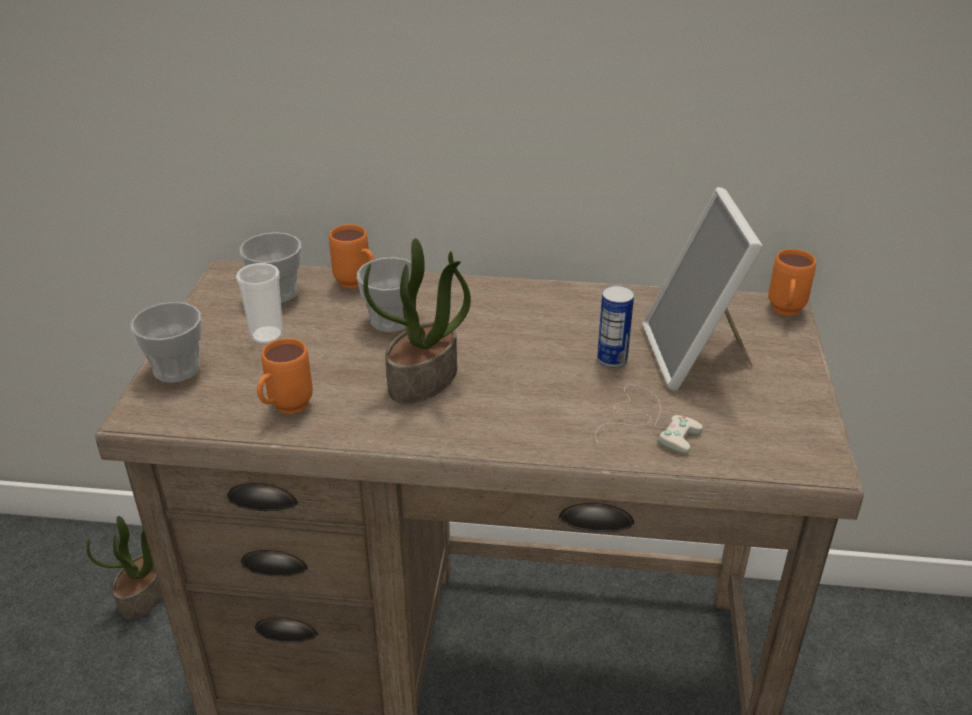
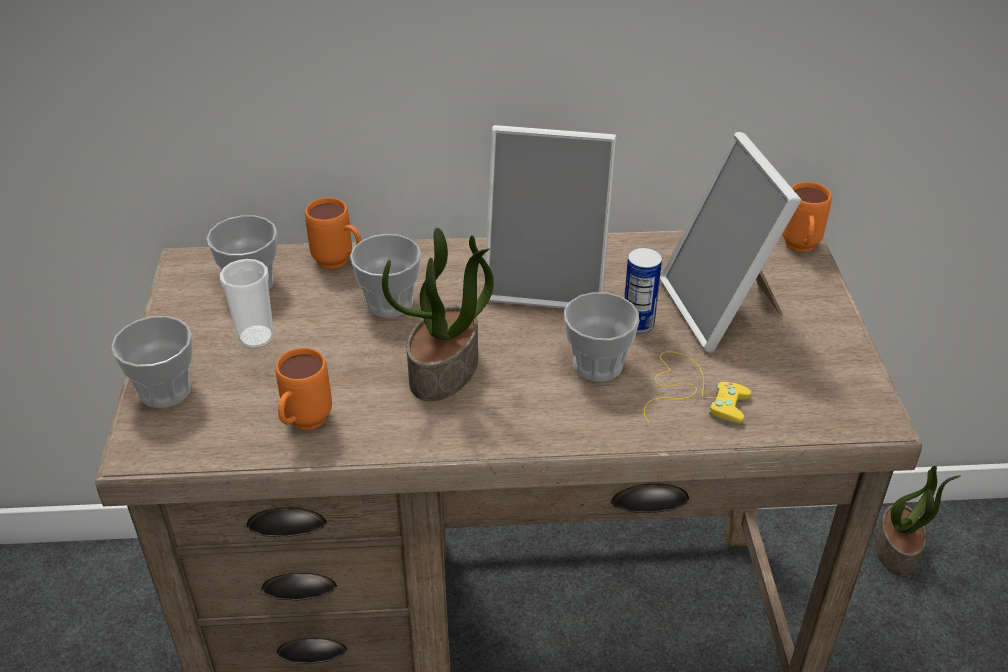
camera: 10 degrees left, 5 degrees up
(144, 596) = (111, 622): potted plant -> potted plant (897, 550)
(538, 317) = (548, 282): none -> picture frame
(564, 390) = (597, 365): none -> cup
(647, 422) = (692, 392): white game controller -> yellow game controller

